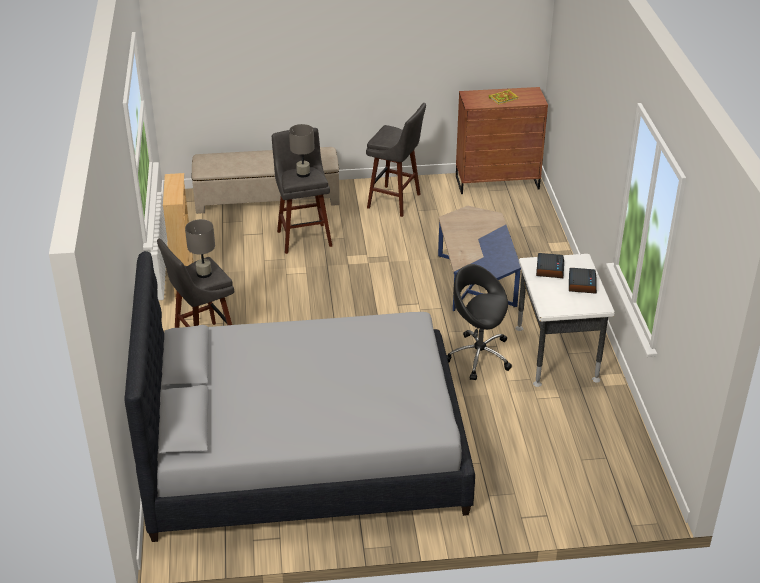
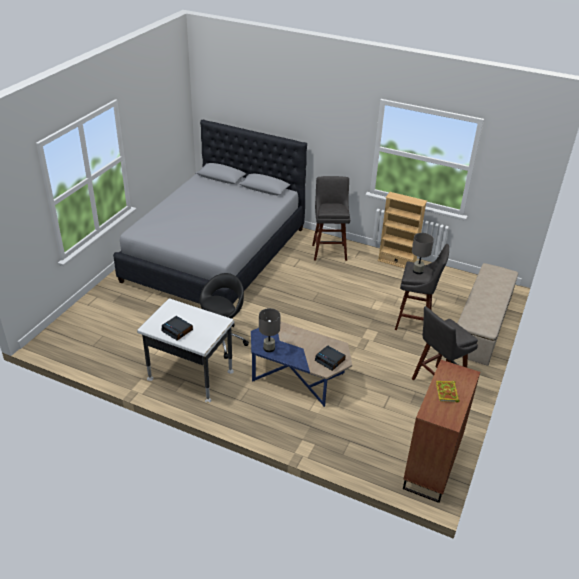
camera: 120 degrees right, 0 degrees up
(204, 273) = (330, 206): grey table lamp -> grey table lamp (268, 348)
(549, 269) = (207, 325): alarm clock -> alarm clock (330, 360)

